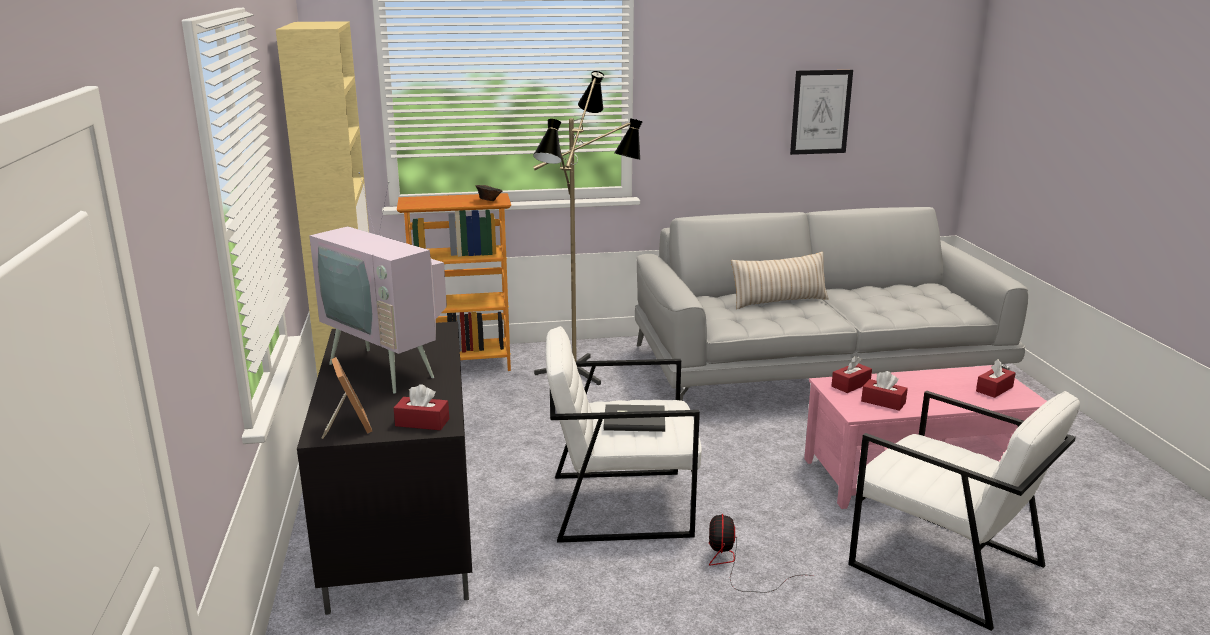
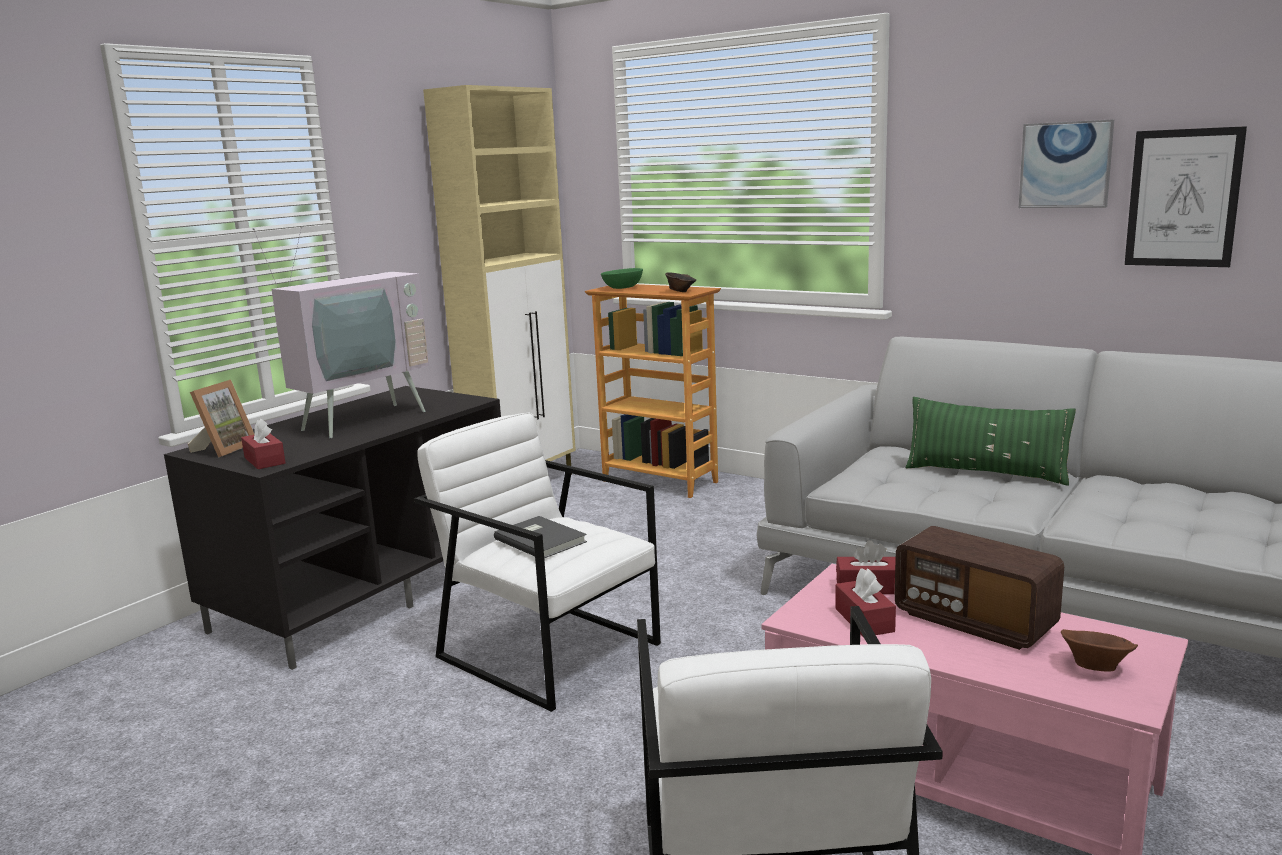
camera: 45 degrees right, 5 degrees down
(389, 367) = (359, 419): television -> television turned 135 degrees counterclockwise
(424, 202) = (623, 288): none -> green bowl
(582, 372) = (755, 519): floor lamp -> none
(736, 565) = (533, 759): fan -> none
(755, 91) = (1065, 165): none -> picture
(779, 301) = (985, 473): beige pillow -> green pillow
(921, 385) = (974, 621): none -> radio
(994, 389) = (1094, 667): red tissue box -> brown bowl

